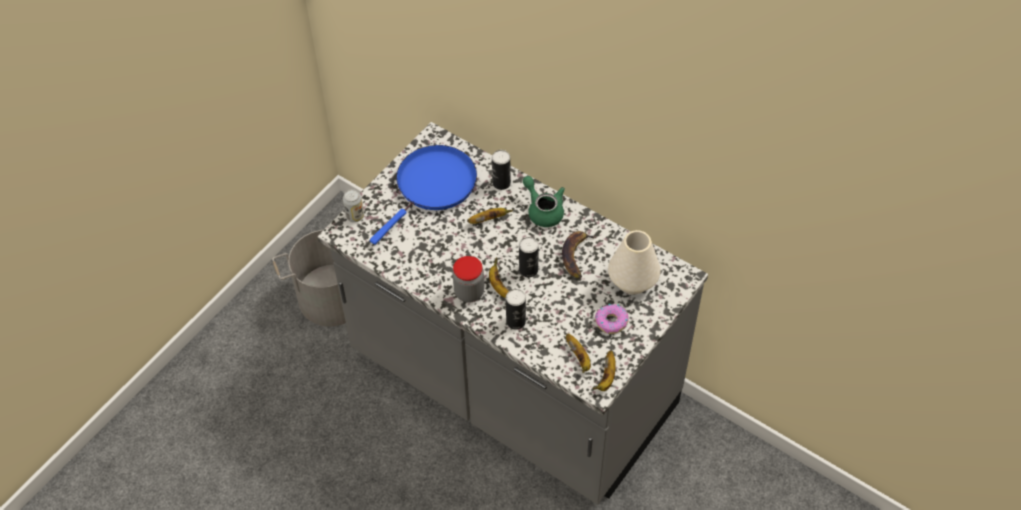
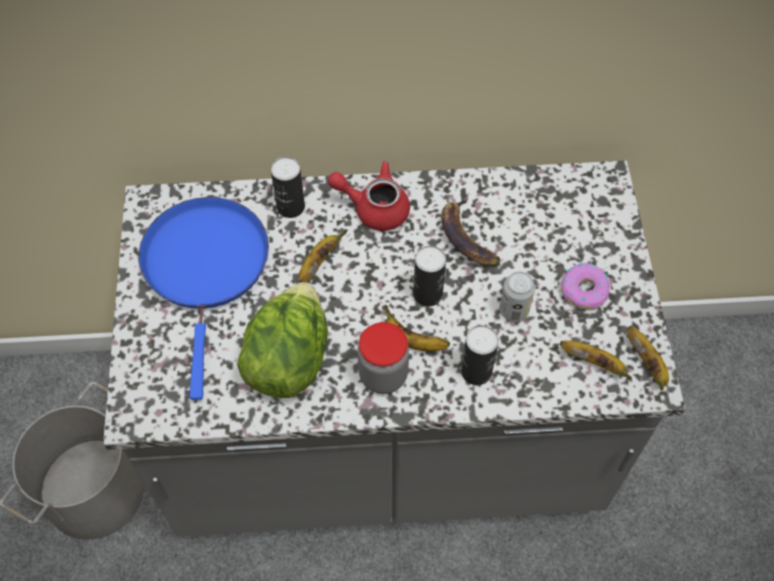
camera: 40 degrees left, 5 degrees up
(355, 216) = (134, 378): can -> can (514, 310)
(432, 255) = (288, 359): none -> lettuce
(543, 210) = (374, 208): green teapot -> red teapot
(633, 281) = (558, 224): white vase -> none

